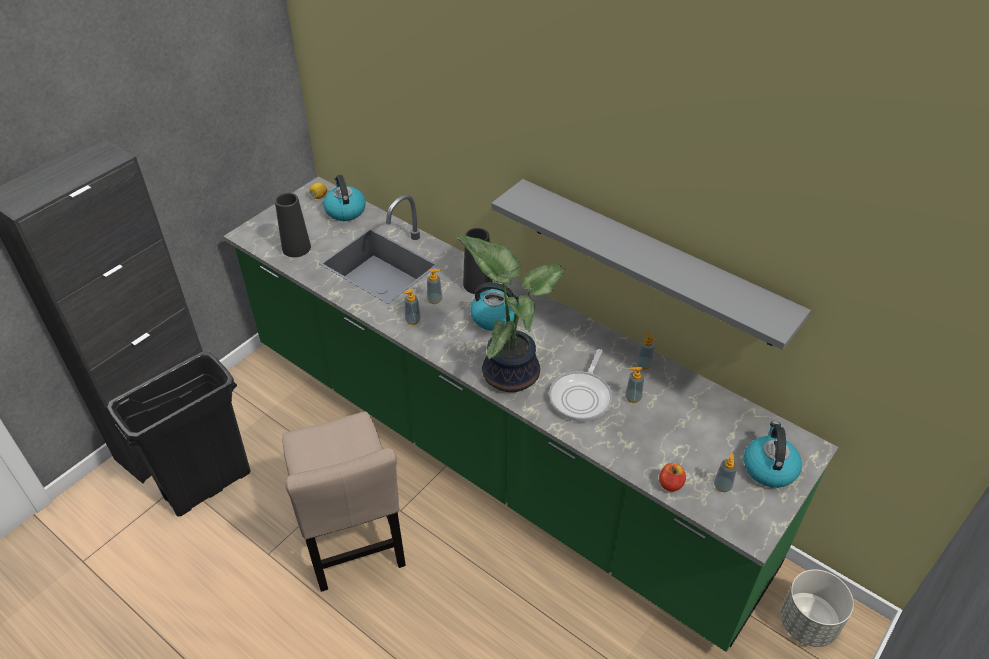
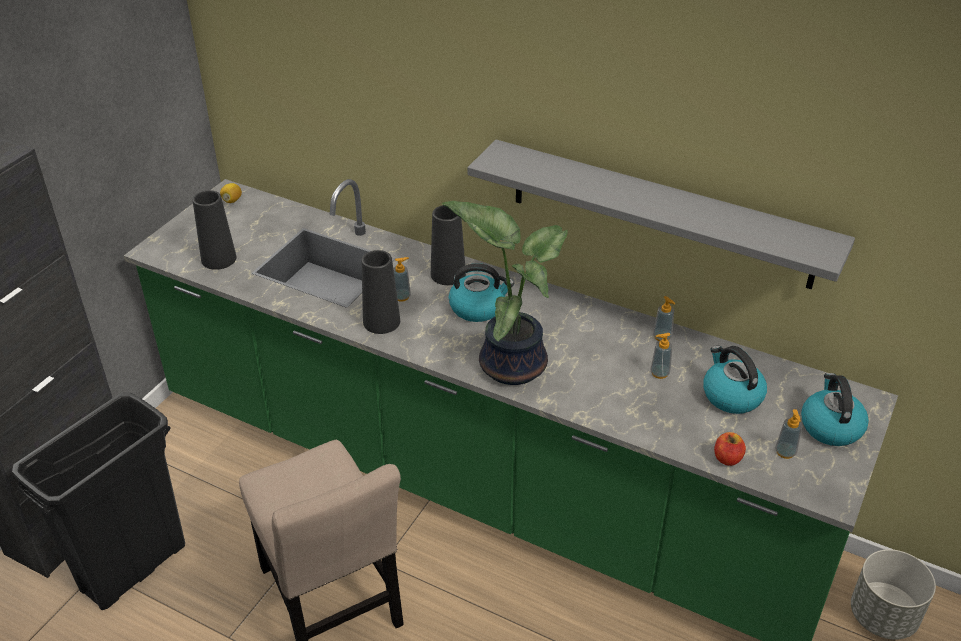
camera: 10 degrees left, 5 degrees down
(345, 210) = (268, 212): kettle -> kettle (731, 395)
(413, 320) = (381, 321): soap dispenser -> black vase
(581, 396) = (601, 379): frying pan -> none

